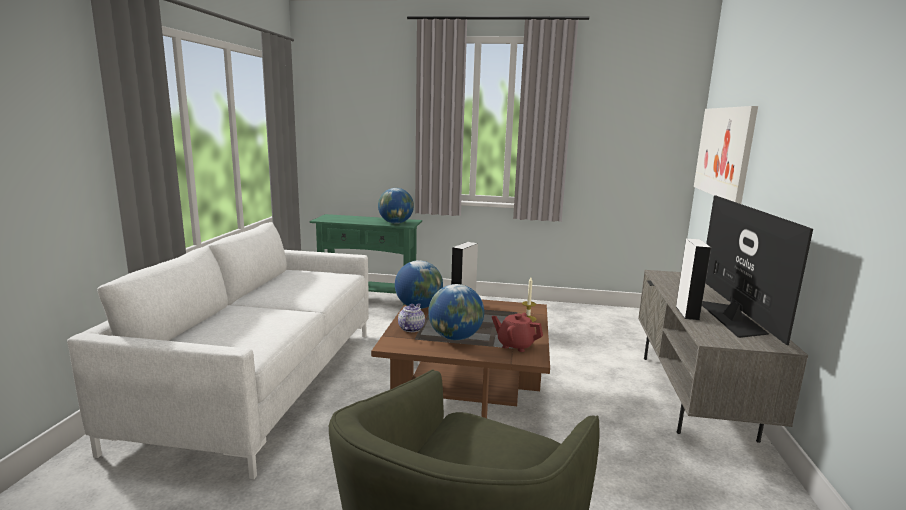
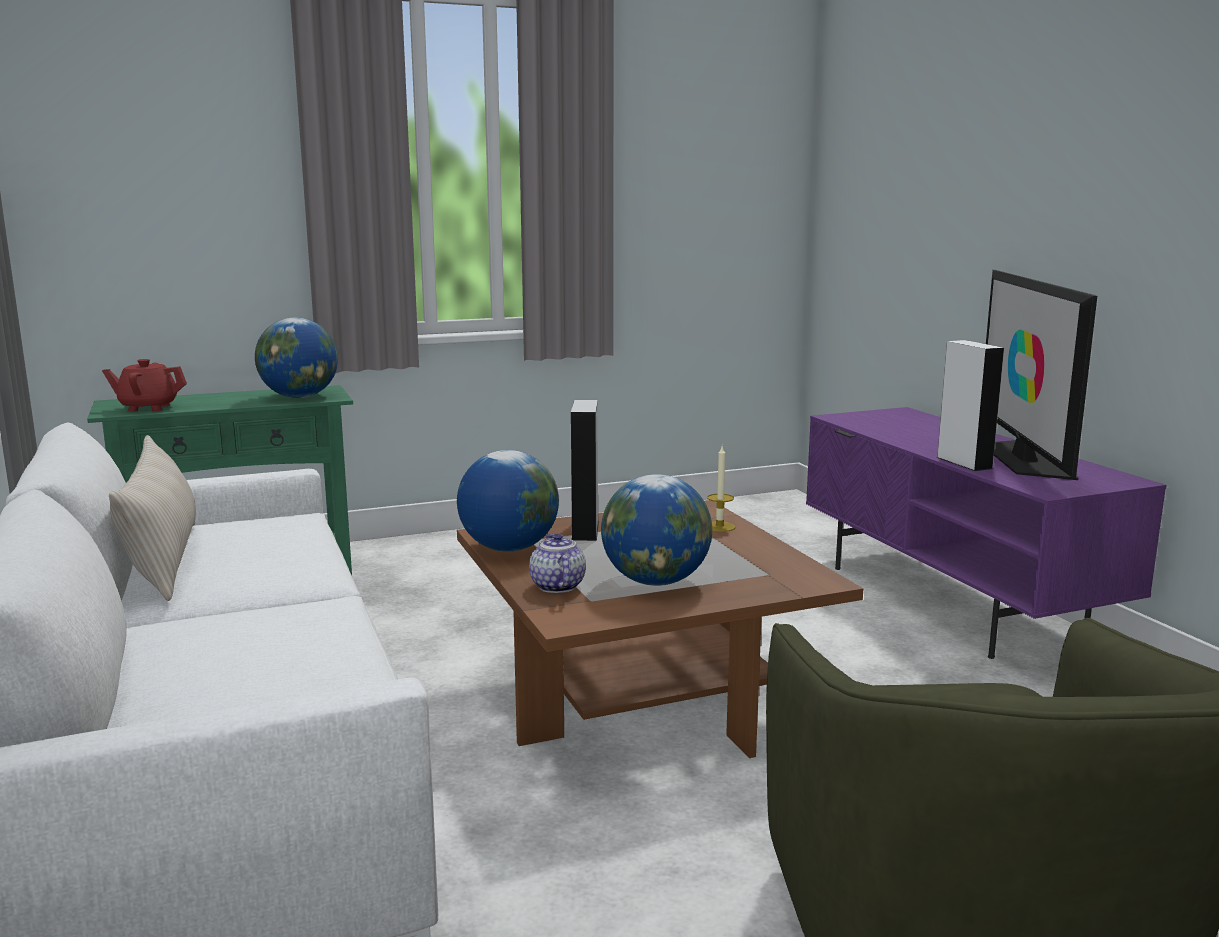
camera: 30 degrees left, 0 degrees up
(276, 282) = (164, 561): none -> beige pillow
(515, 345) = (766, 569): red teapot -> red teapot (148, 408)
(695, 395) = (953, 601): grey tv stand -> purple tv stand
(724, 152) = (885, 204): picture -> none
(732, 318) = (1023, 459): television -> television turned 150 degrees counterclockwise

